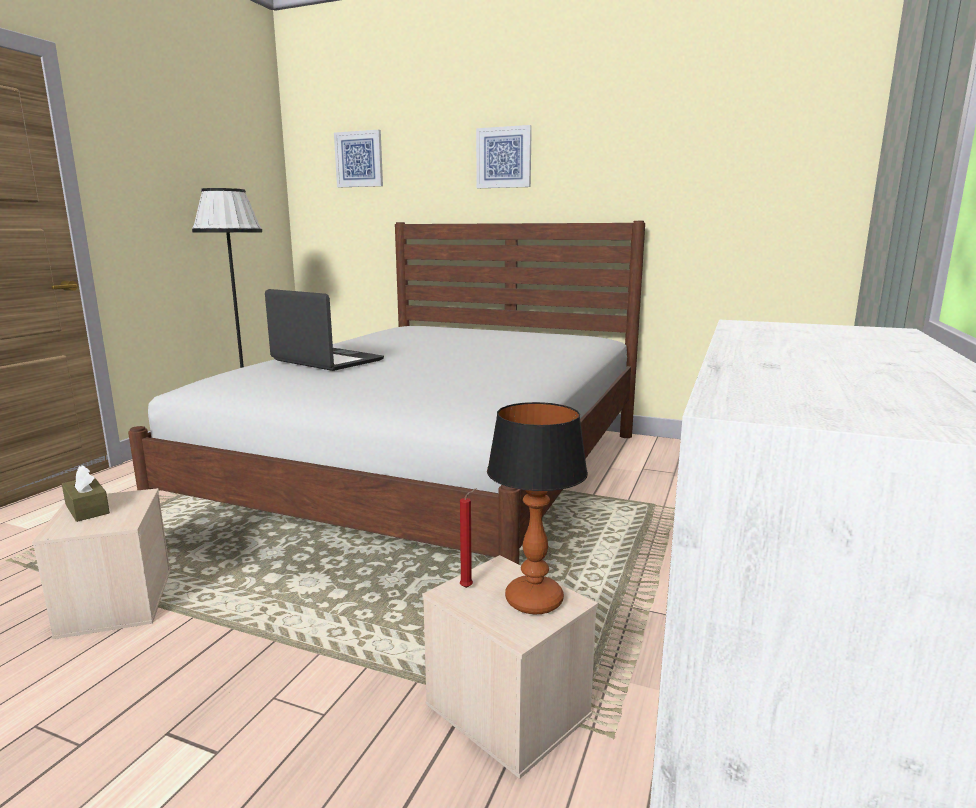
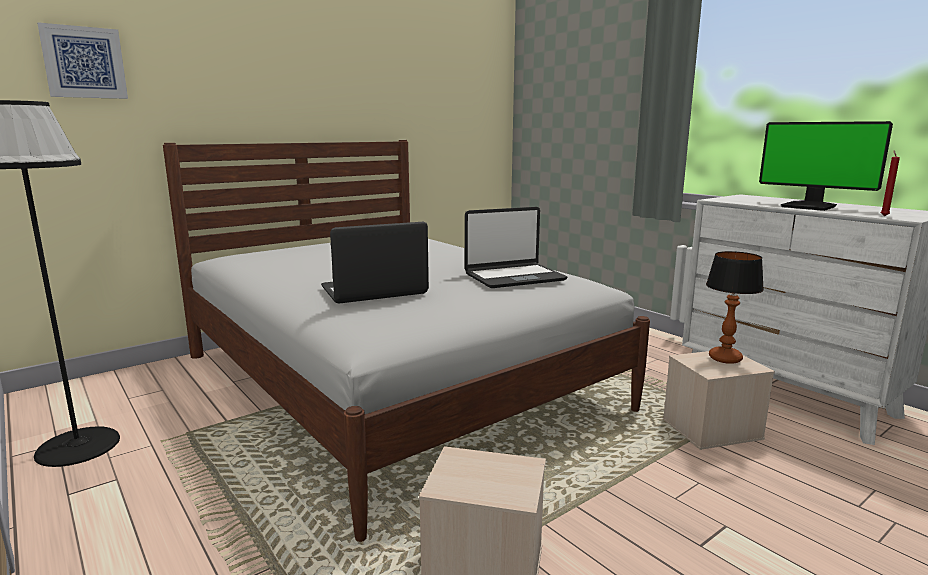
camera: 60 degrees left, 0 degrees up
(87, 509) = (470, 483): brown tissue box -> none
(442, 383) = (514, 277): none -> laptop
(468, 587) = (705, 368): red candle -> red candle (884, 216)
(504, 157) = (279, 79): picture -> none
(795, 355) = (810, 206): none -> monitor

